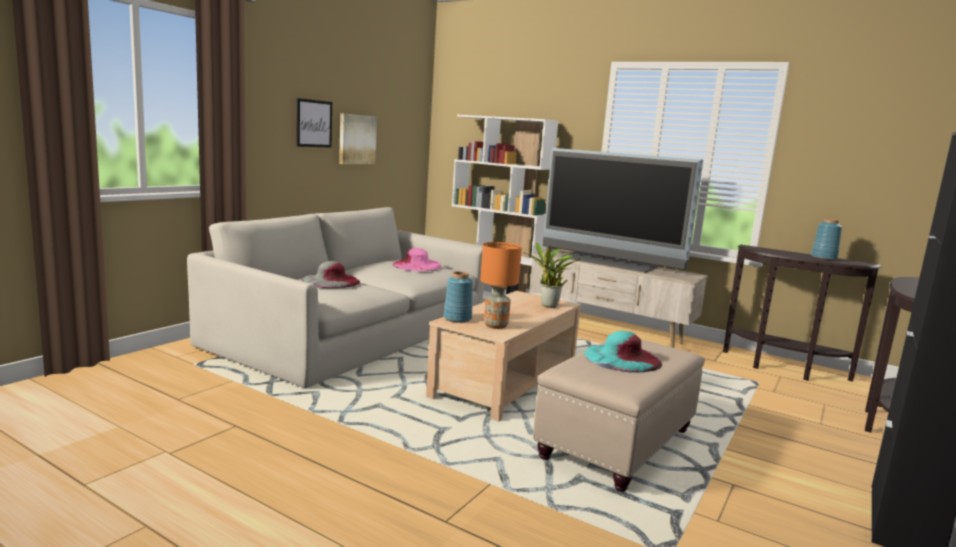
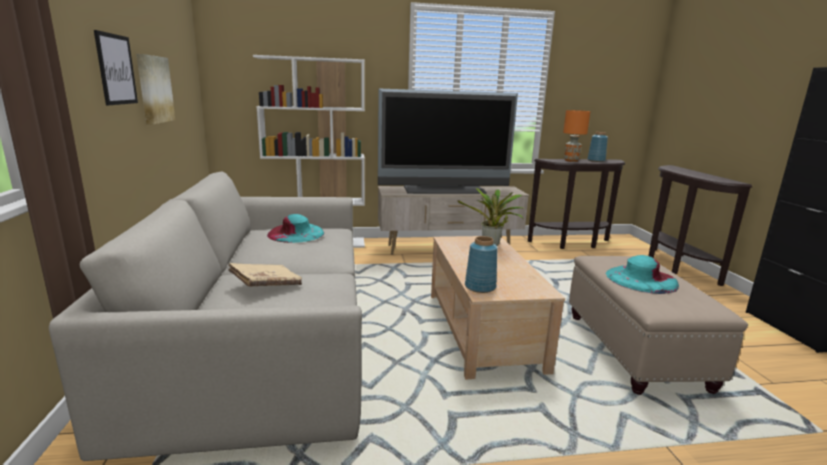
camera: 40 degrees left, 5 degrees up
(331, 281) = (266, 285): grey hat -> beige book
(416, 265) = (296, 233): pink hat -> turquoise hat
(495, 326) = (519, 283): orange table lamp -> orange table lamp (571, 161)

